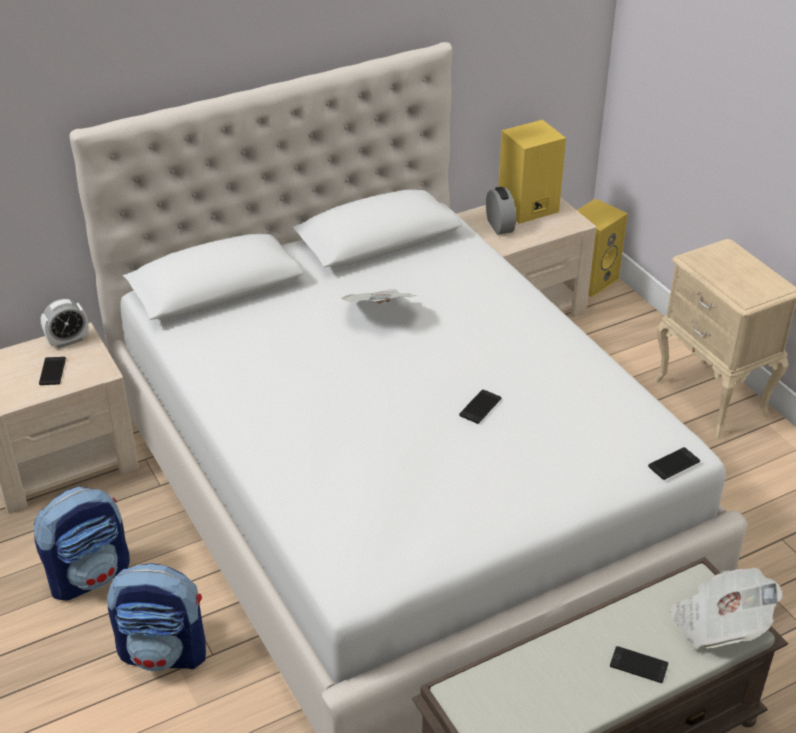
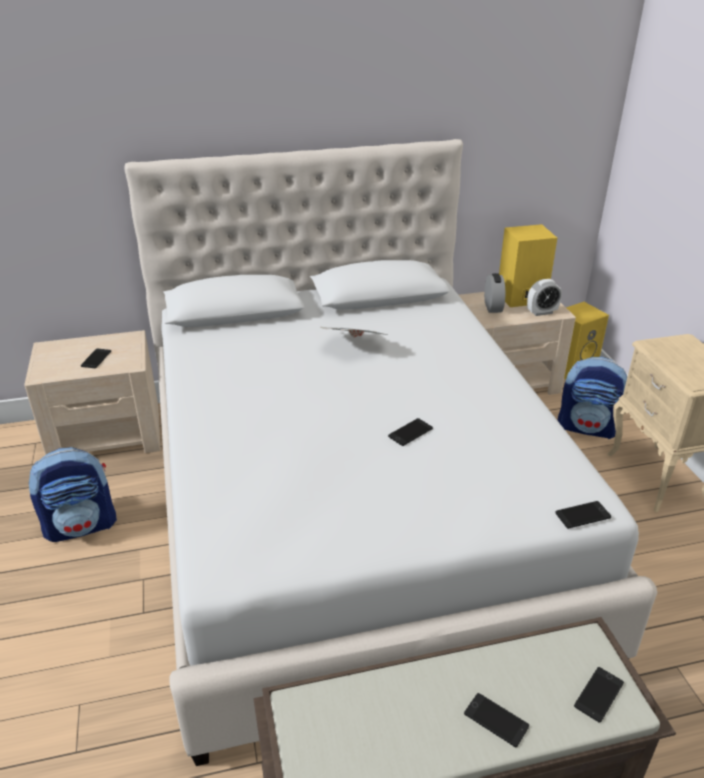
camera: 15 degrees right, 5 degrees down
(68, 341) = (120, 340): alarm clock -> alarm clock (541, 312)
(165, 652) = (106, 601): backpack -> backpack (588, 427)
(719, 625) = (599, 694): newspaper -> phone

